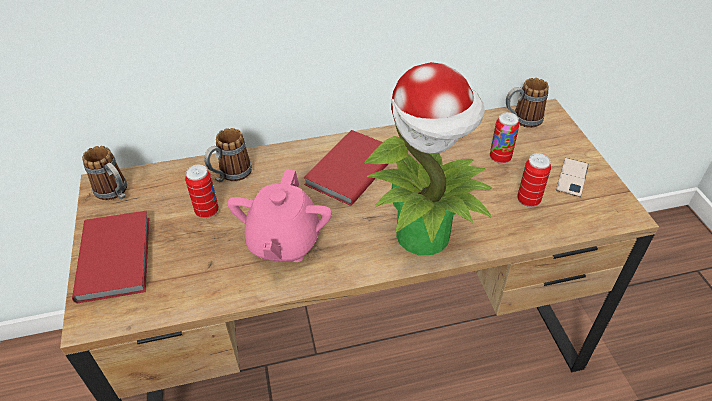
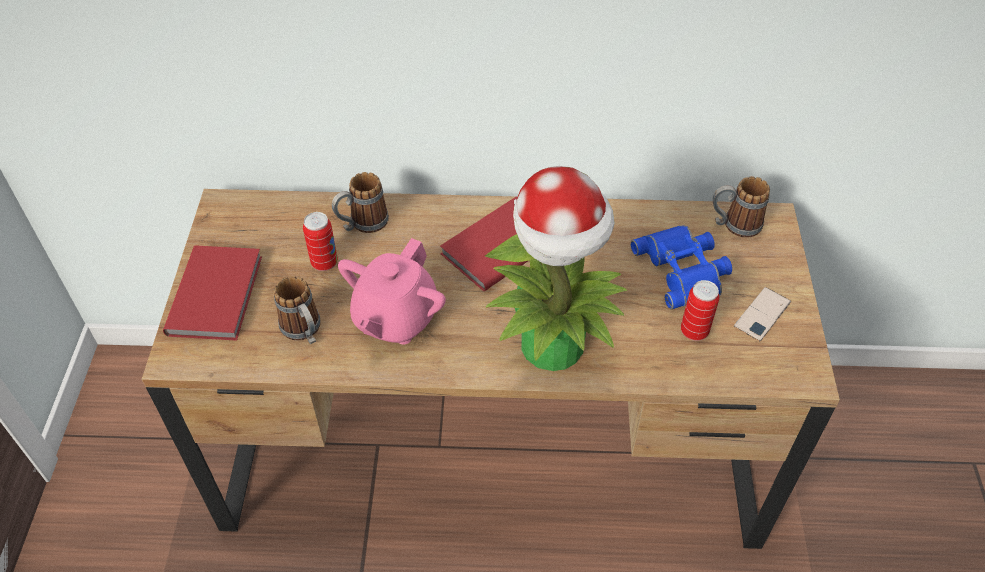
camera: 15 degrees right, 5 degrees up
(115, 193) = (234, 219): mug -> mug (304, 332)
(500, 158) = (684, 269): can -> blue binoculars

